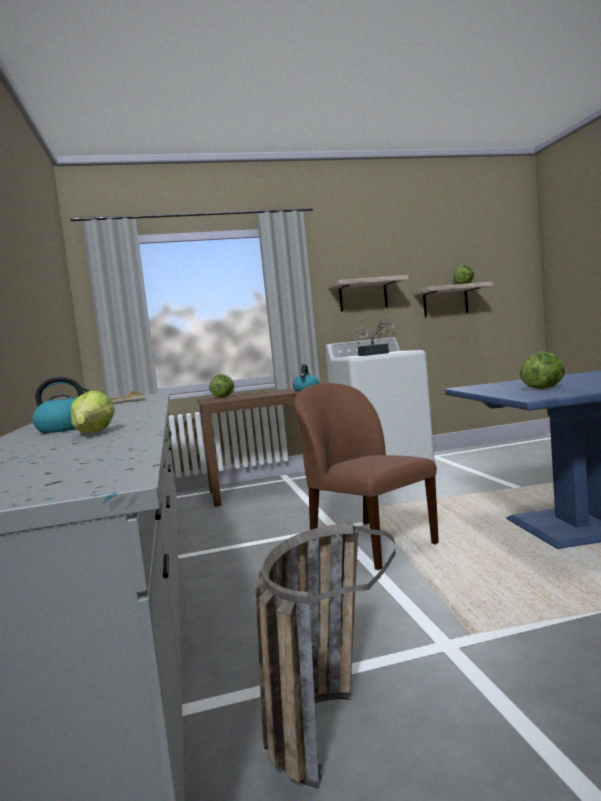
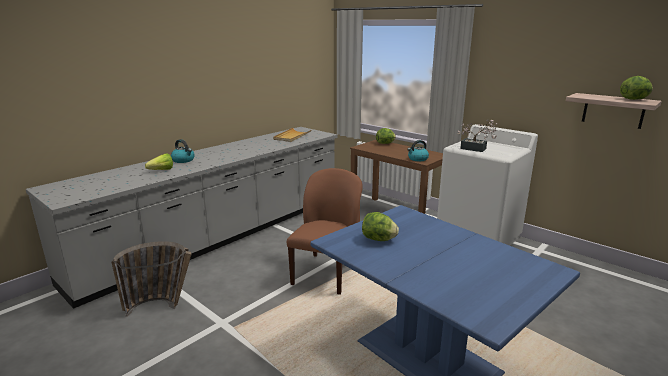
camera: 55 degrees right, 15 degrees up
(363, 296) = (520, 88): shelf -> none

